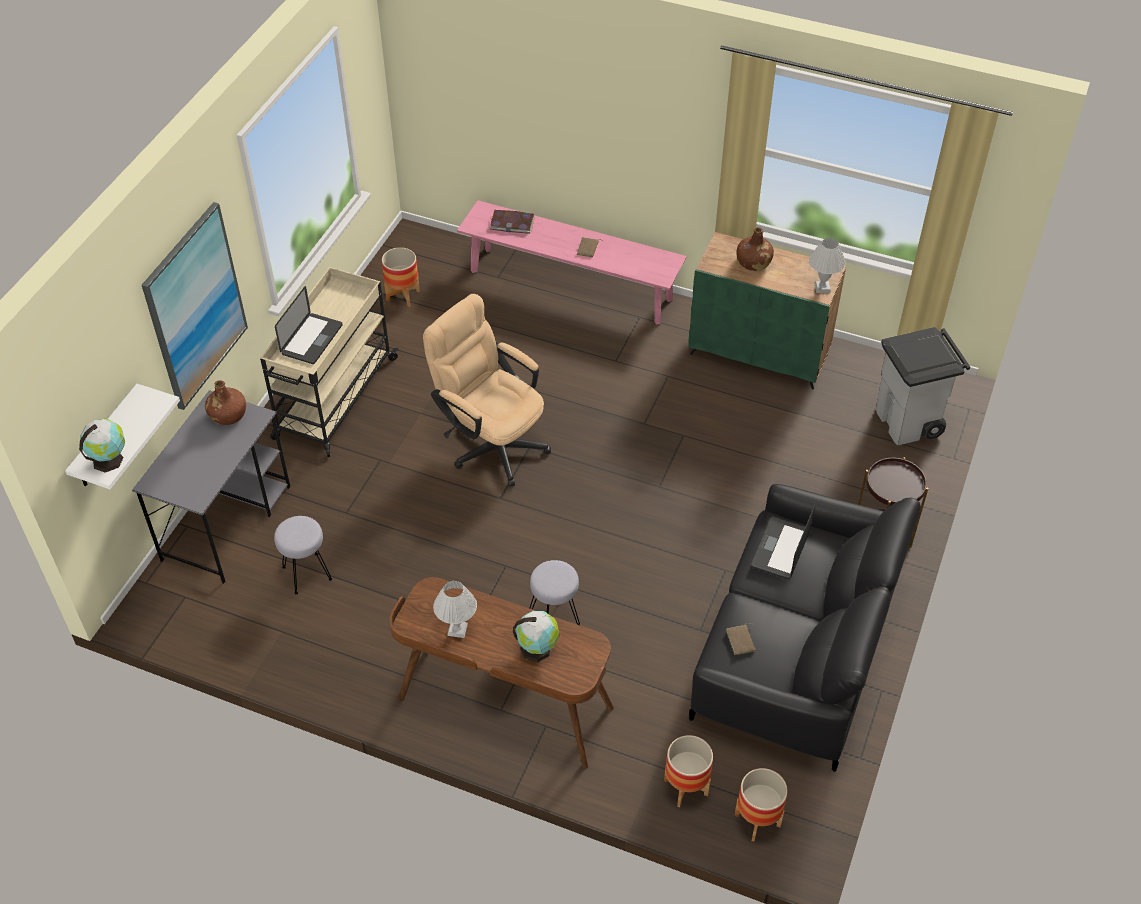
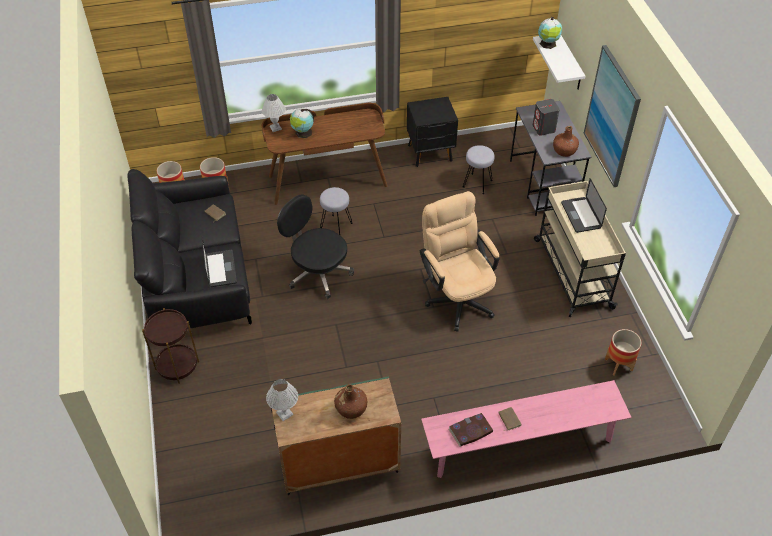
camera: 145 degrees right, 0 degrees up
(211, 459) = (544, 128): none -> grey speaker
(314, 663) = (431, 153): none -> black nightstand
(457, 629) = (347, 123): white table lamp -> white table lamp (276, 128)
(491, 443) = (456, 297): beige office chair -> beige office chair turned 120 degrees counterclockwise
(512, 223) = (583, 410): book -> book (470, 431)
(631, 563) = (317, 272): none -> black office chair
(908, 423) = (196, 466): grey trash can -> none

